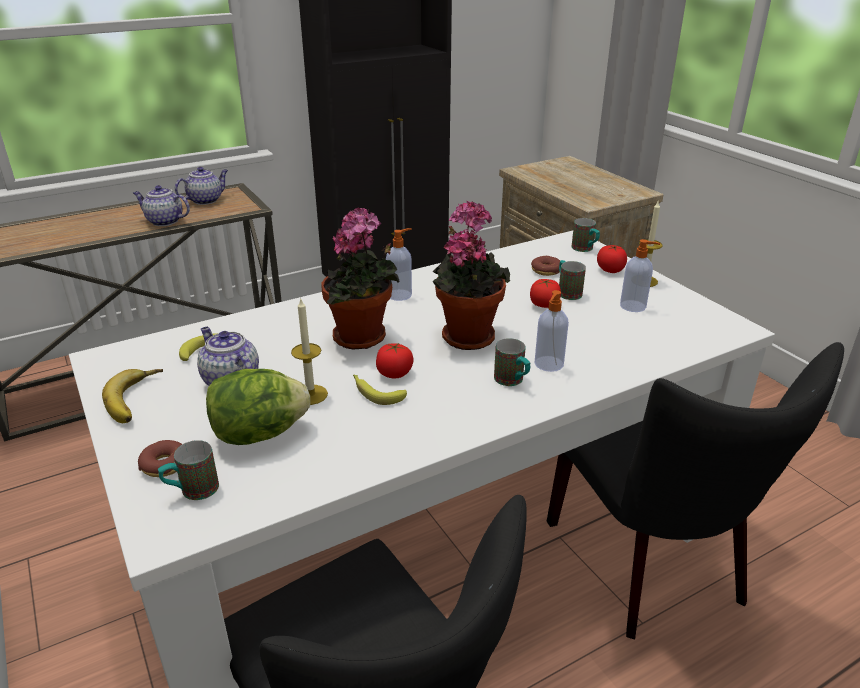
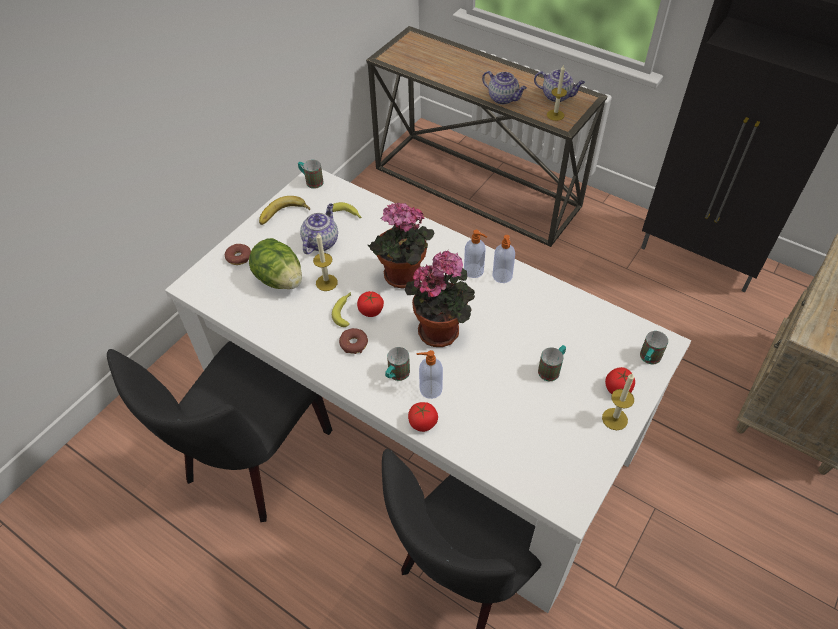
camera: 65 degrees right, 20 degrees up
(164, 221) = (503, 98): teapot -> teapot turned 135 degrees clockwise
(192, 491) = (224, 278): mug -> mug (311, 181)
(230, 208) = (555, 115): none -> candle
(544, 305) = (518, 360): tomato -> tomato (423, 422)
(546, 271) = (581, 344): donut -> donut (353, 344)
(634, 306) = (558, 422): soap dispenser -> soap dispenser (502, 276)

